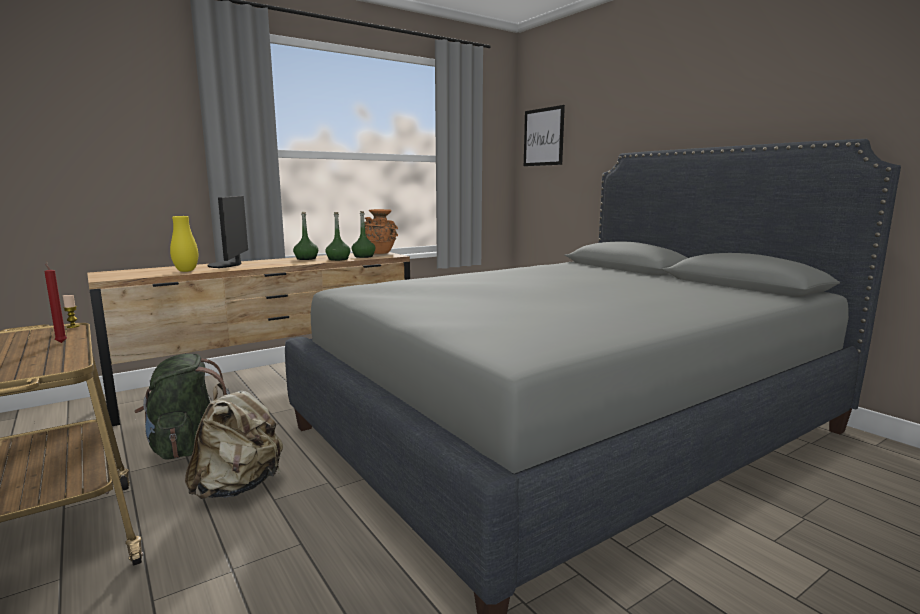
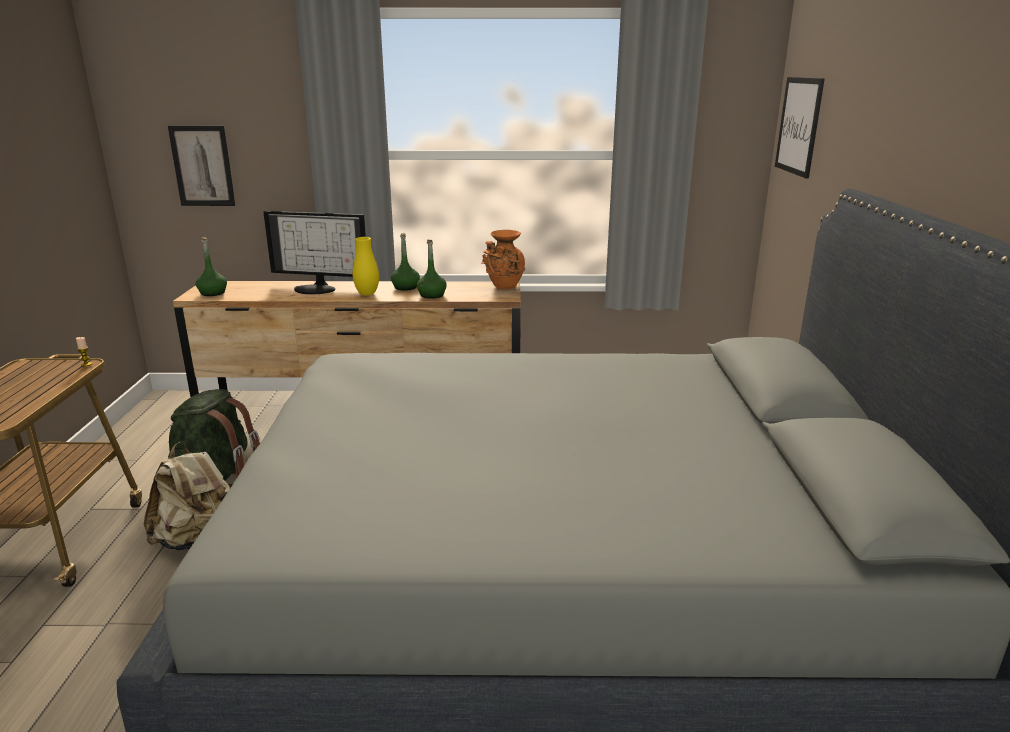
camera: 35 degrees right, 10 degrees up
(61, 342) = (50, 386): red candle -> none
(77, 158) = (202, 166): none -> picture
(186, 271) = (266, 294): yellow vase -> yellow vase (367, 294)
(228, 265) = (317, 288): monitor -> monitor turned 105 degrees counterclockwise
(363, 256) = (469, 293): green bottle -> green bottle (213, 293)

